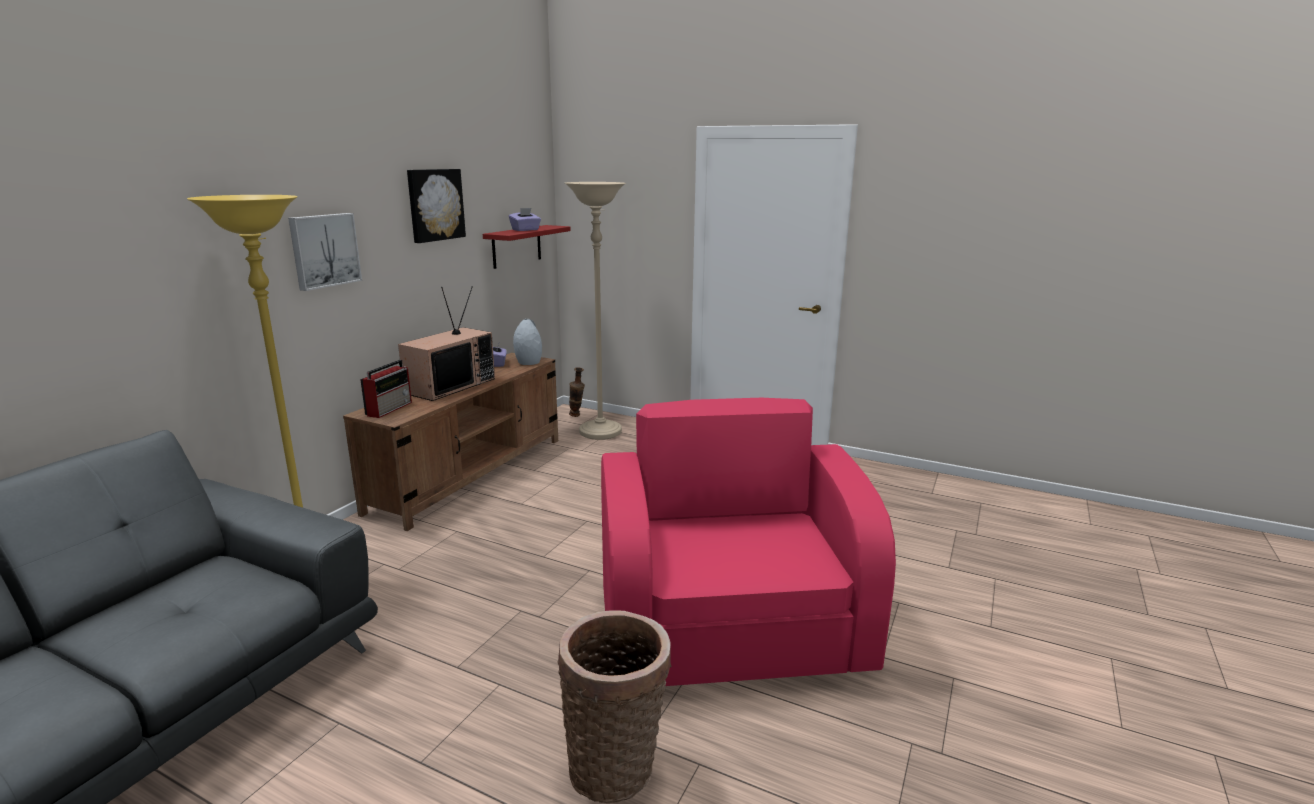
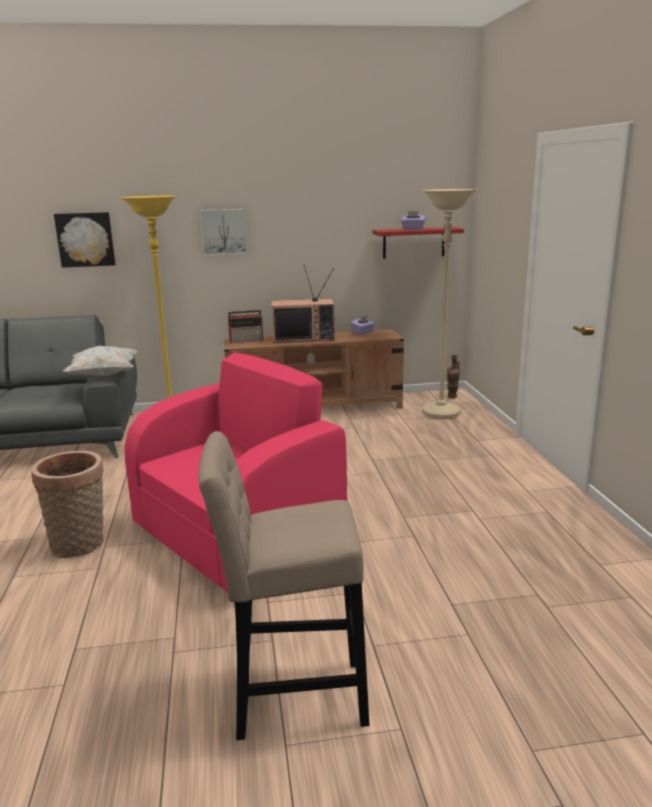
camera: 55 degrees right, 0 degrees up
(306, 523) = (103, 375): none -> white pillow
(435, 205) = (323, 205): picture -> picture (85, 239)
(528, 362) = (381, 336): grey vase -> none
(1051, 698) = (291, 697): none -> beige stool

